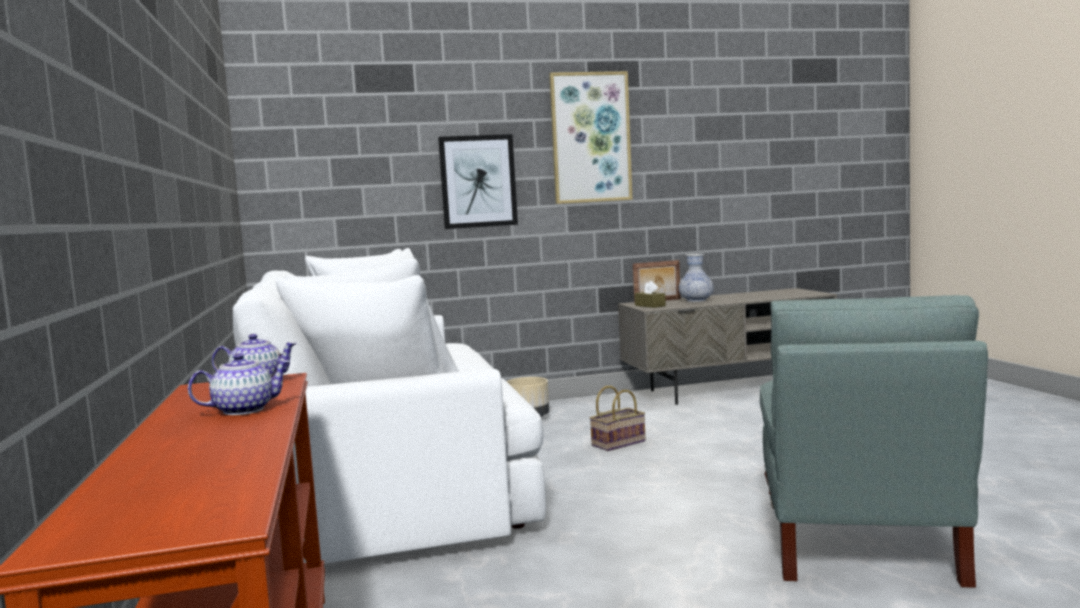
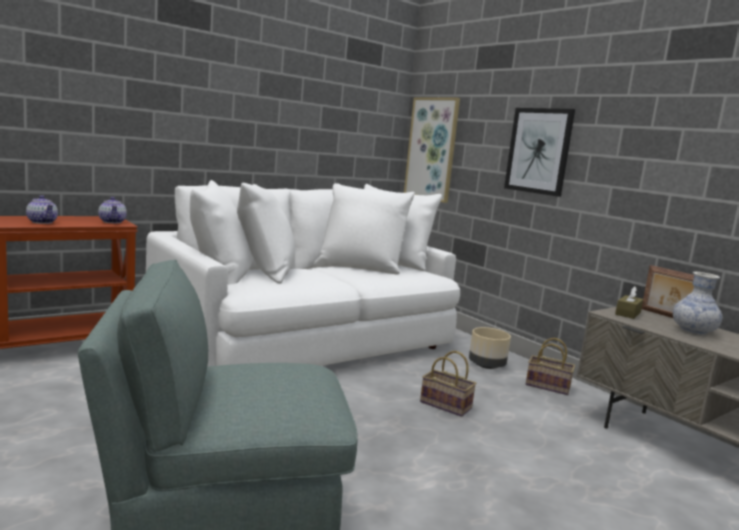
camera: 65 degrees right, 5 degrees up
(589, 406) = (549, 386): none -> basket
(590, 138) = (652, 117): picture -> picture (432, 149)

